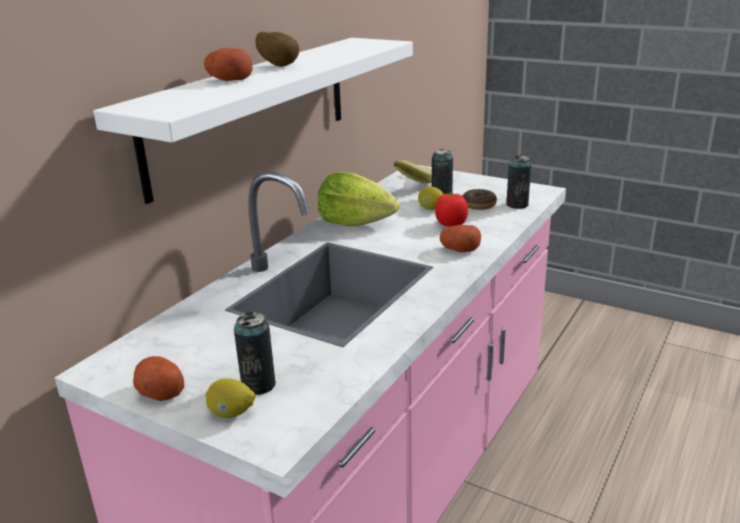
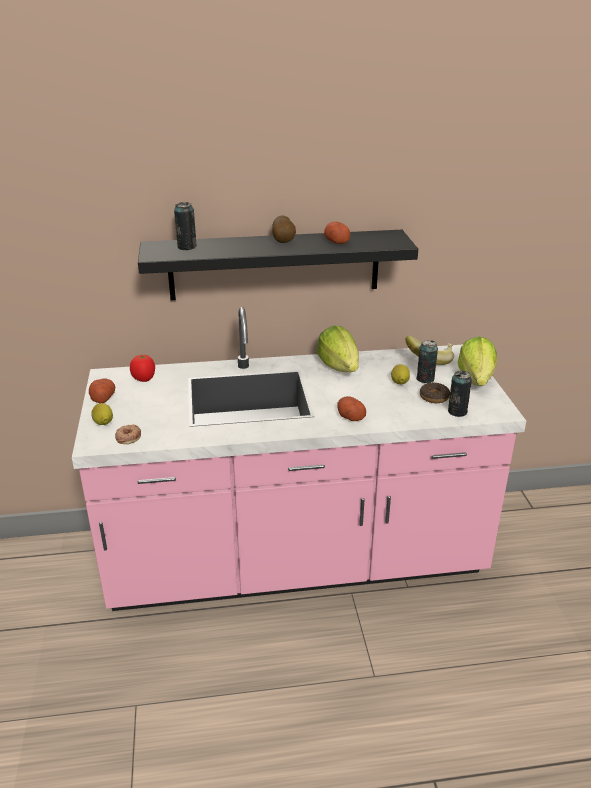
camera: 50 degrees right, 5 degrees up
(228, 80) = (232, 243): potato -> potato (336, 241)
(253, 111) = (274, 265): white shelf -> black shelf
(258, 385) = (132, 419): can -> can (187, 247)
(301, 403) = (128, 437): none -> donut
(451, 224) = (384, 399): tomato -> tomato (144, 379)
(474, 180) = (476, 379): none -> lettuce

